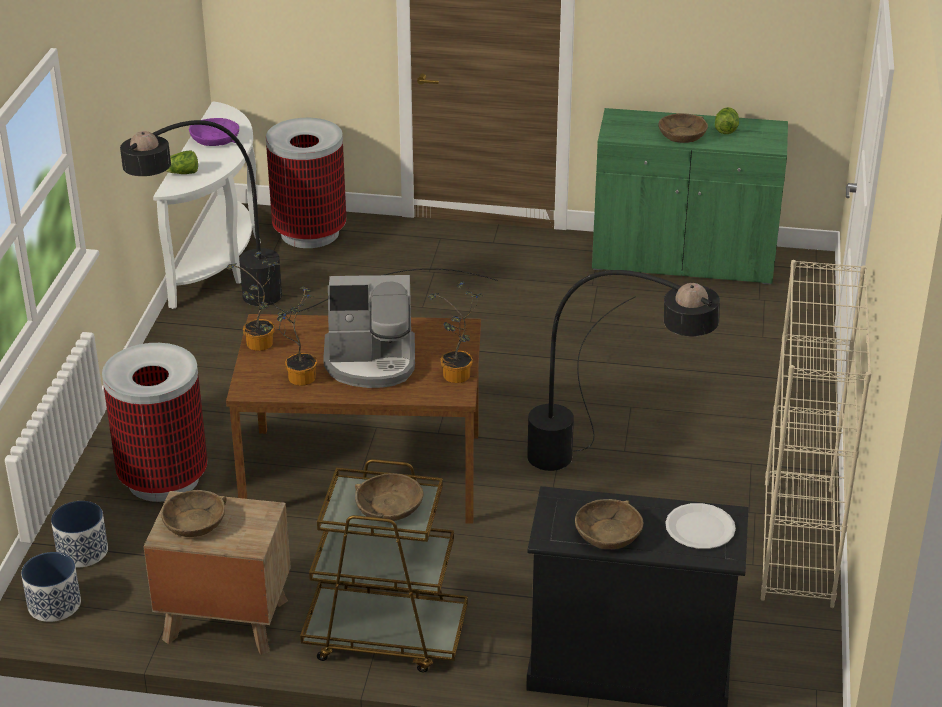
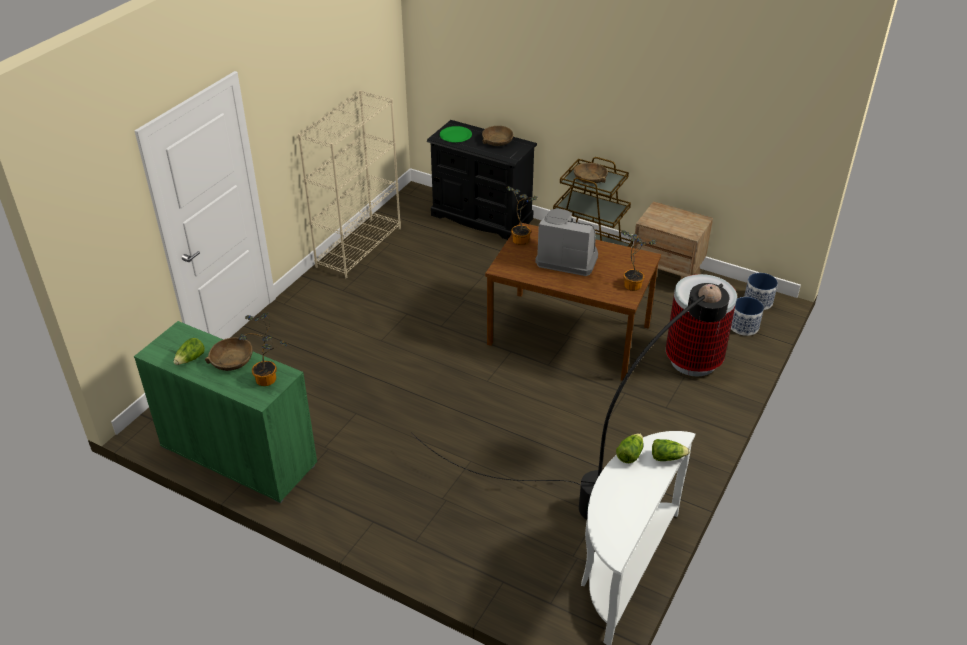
camera: 160 degrees left, 5 degrees up
(194, 522) = (685, 223): brown bowl -> none
(215, 139) = (627, 500): purple bowl -> none
(221, 169) = (629, 454): none -> lettuce
(297, 378) = (615, 258): potted plant -> potted plant (269, 380)
(310, 233) = (530, 584): trash can -> none
(606, 471) = (426, 304): black floor lamp -> none
(700, 528) = (456, 135): white plate -> green plate

